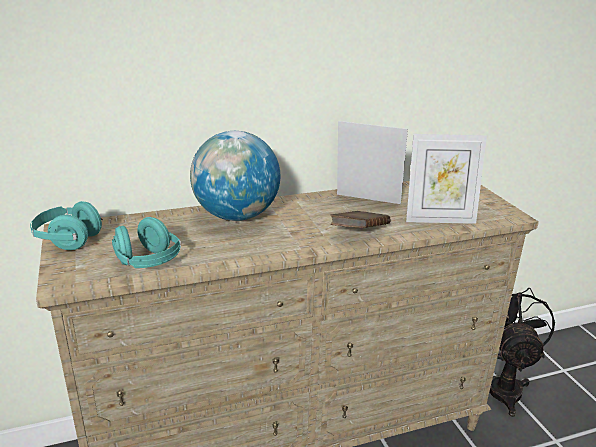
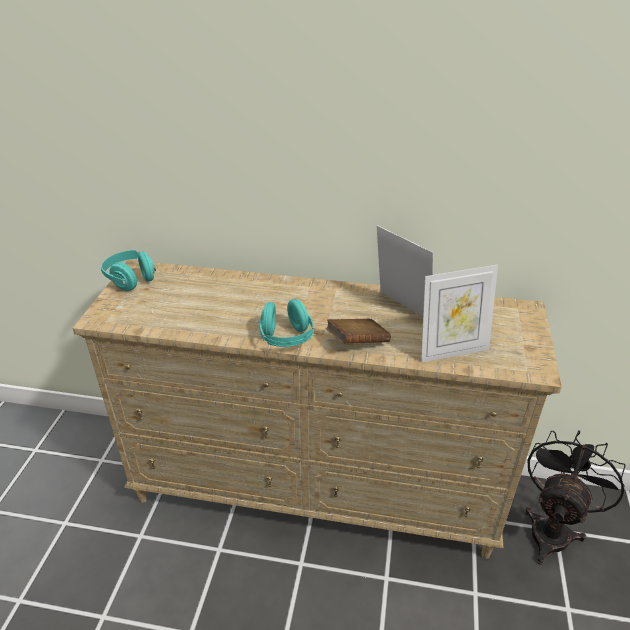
camera: 30 degrees right, 10 degrees up
(148, 263) = (165, 319): turquoise headphones -> turquoise headphones (286, 338)
(236, 216) = (270, 292): globe -> none
(439, 219) = (452, 351): picture frame -> picture frame turned 45 degrees counterclockwise

